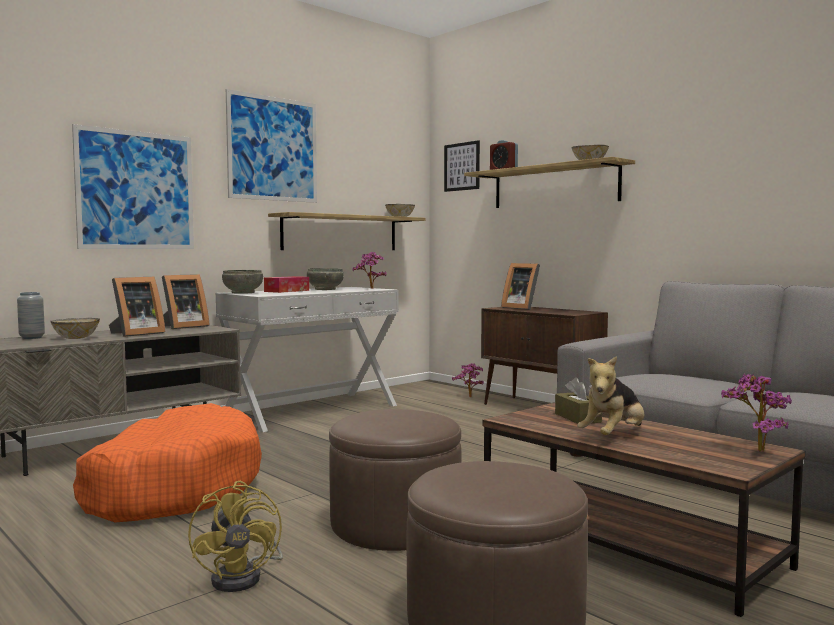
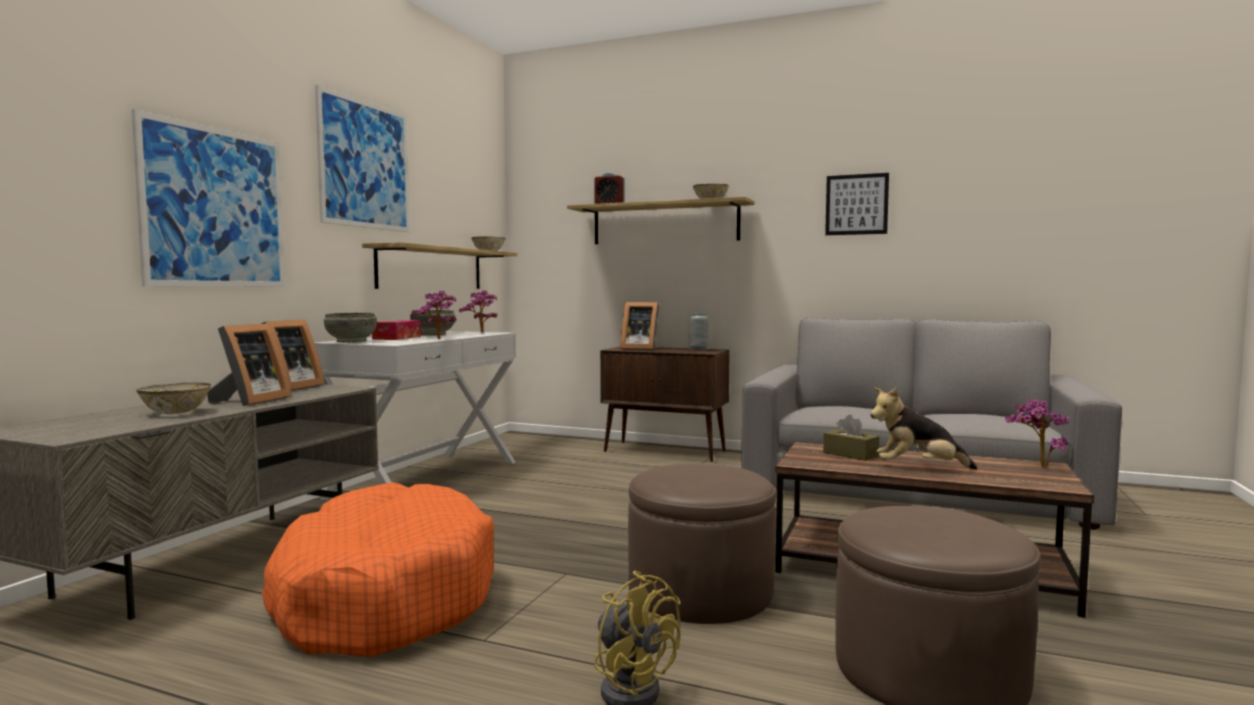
camera: 25 degrees left, 0 degrees up
(32, 338) = (97, 416): grey vase -> grey vase (698, 349)
(462, 166) = (549, 198): picture -> picture (856, 204)
(470, 397) = (579, 446): potted plant -> potted plant (438, 339)
(613, 436) = (918, 469): plush toy -> plush toy turned 75 degrees clockwise

